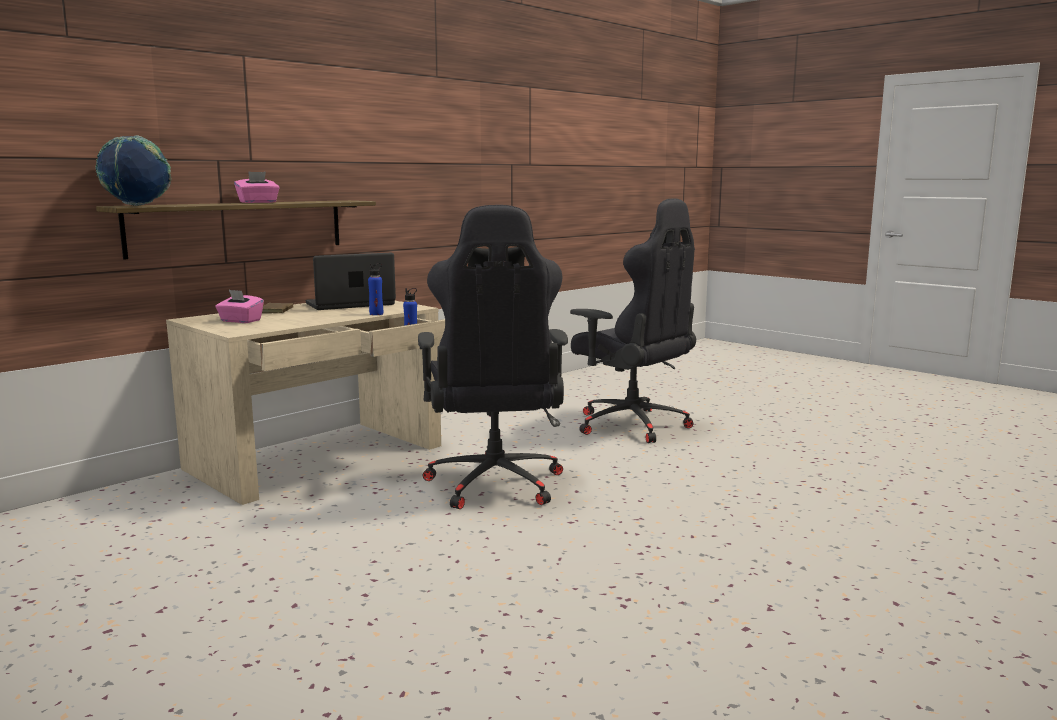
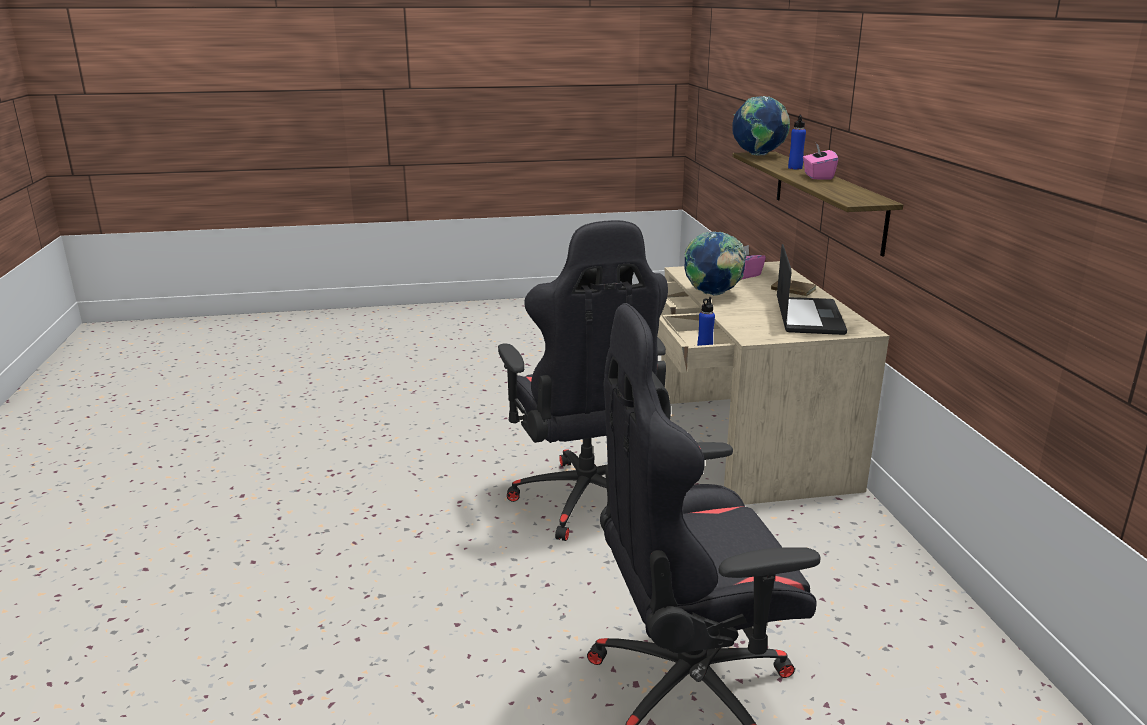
camera: 125 degrees right, 10 degrees up
(317, 320) = (713, 294): none -> globe
(376, 314) = (725, 316): blue bottle -> blue bottle (795, 168)
(494, 483) = (585, 498): black office chair -> black office chair turned 135 degrees counterclockwise

